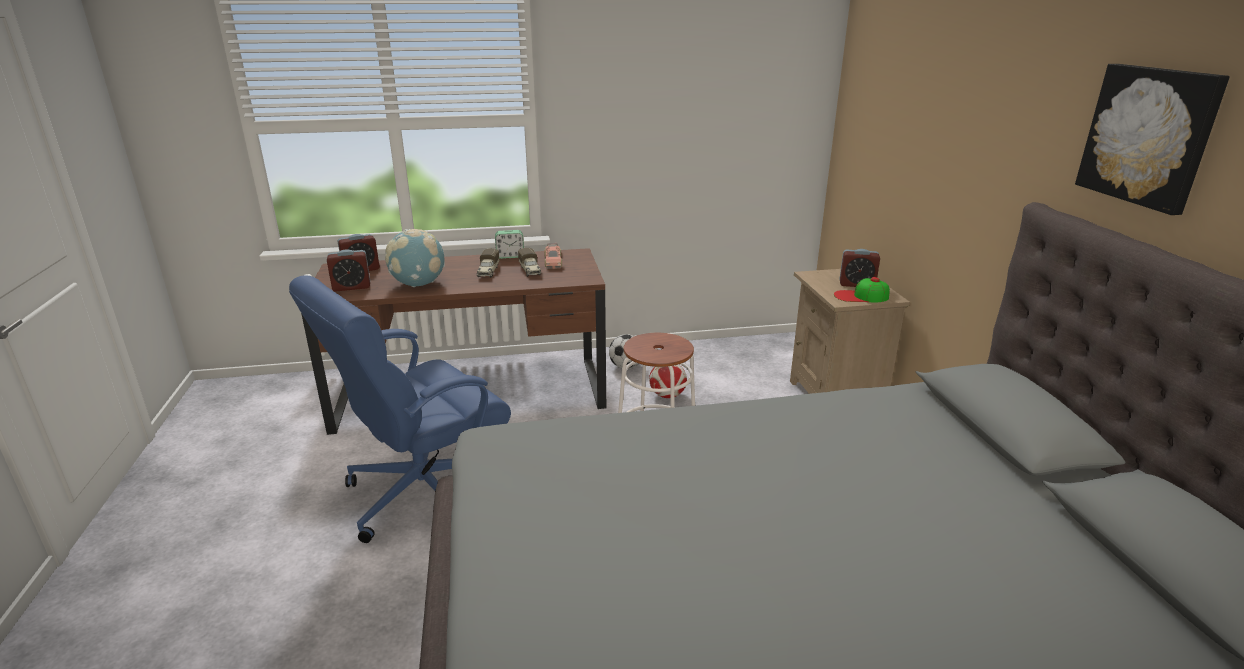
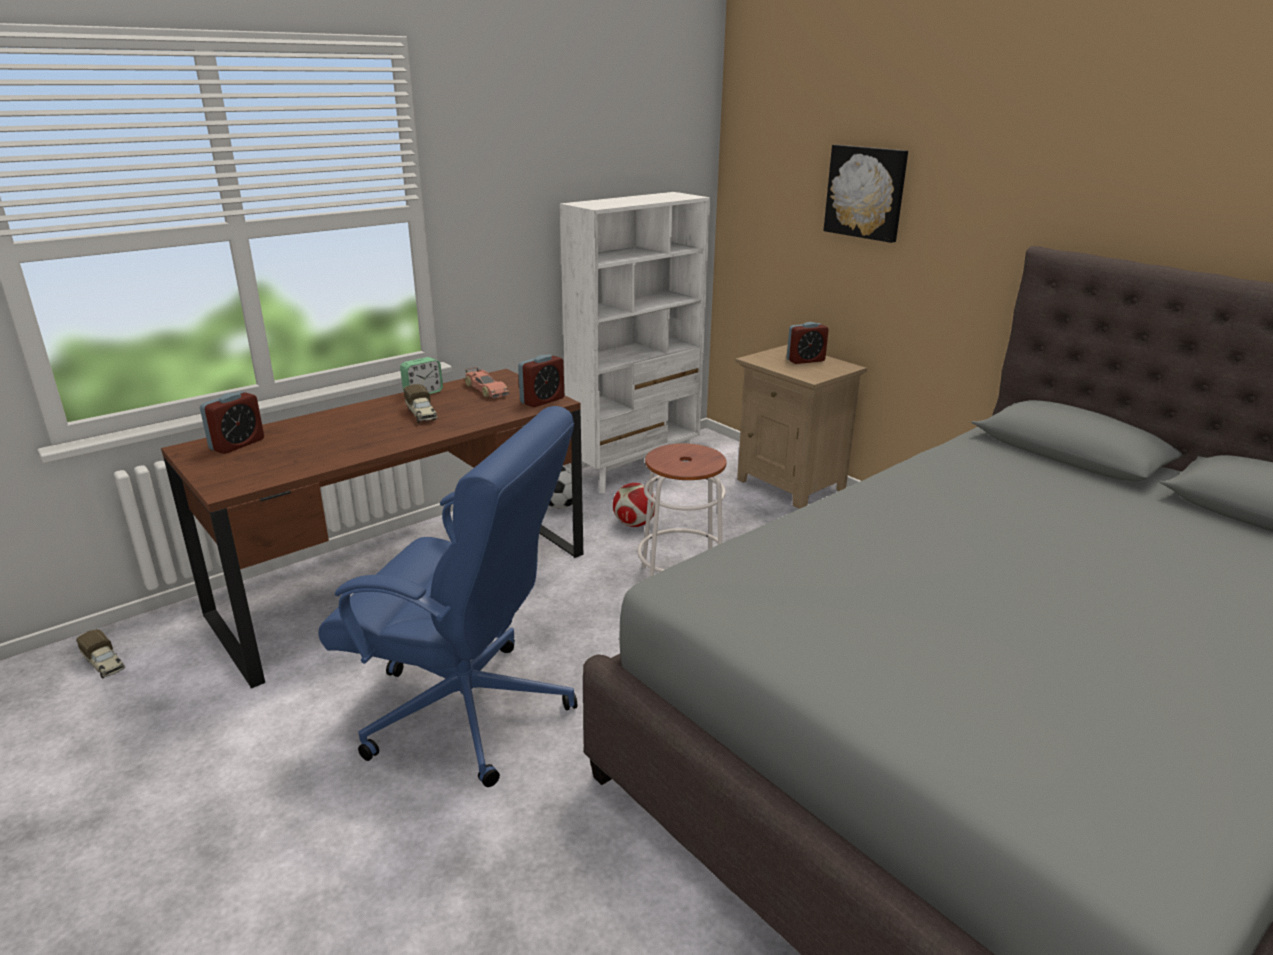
camera: 30 degrees left, 0 degrees up
(351, 287) = (257, 467): alarm clock -> alarm clock (542, 400)
(418, 284) = (351, 446): globe -> none
(425, 492) = (466, 709): blue office chair -> blue office chair turned 90 degrees counterclockwise
(530, 271) = (473, 404): toy truck -> toy truck (105, 665)
(714, 350) = (636, 467): none -> white bookcase
(861, 296) = (823, 370): cap -> none
(1149, 136) = (1142, 175): picture -> picture (866, 192)

